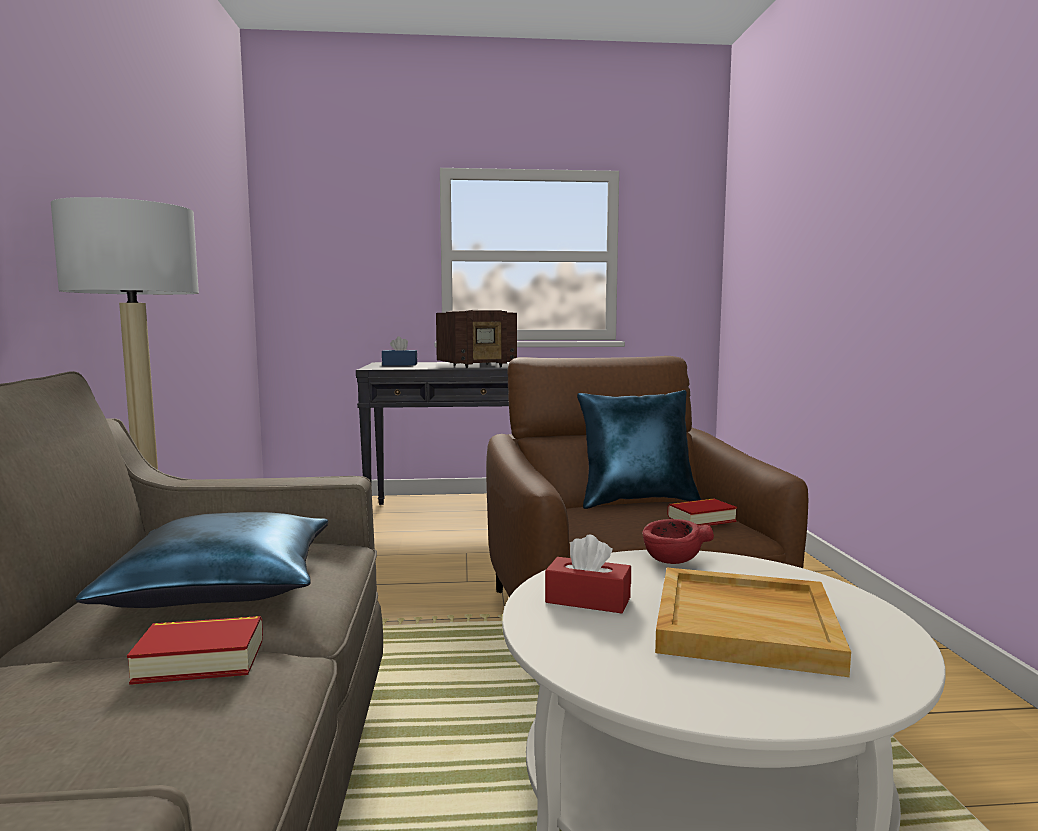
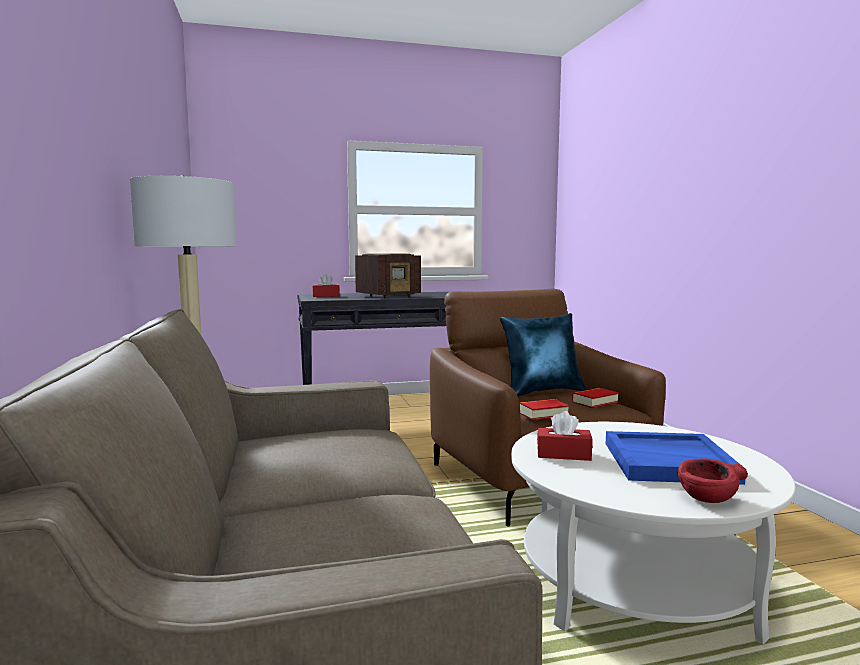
camera: 10 degrees left, 0 degrees up
(200, 660) = (373, 500): book -> book (543, 414)
(223, 584) = (330, 457): blue pillow -> none
(399, 364) = (326, 296): blue tissue box -> red tissue box
(672, 560) = (596, 428): red bowl -> red bowl (707, 498)
(746, 625) = (669, 462): beige tray -> blue tray

